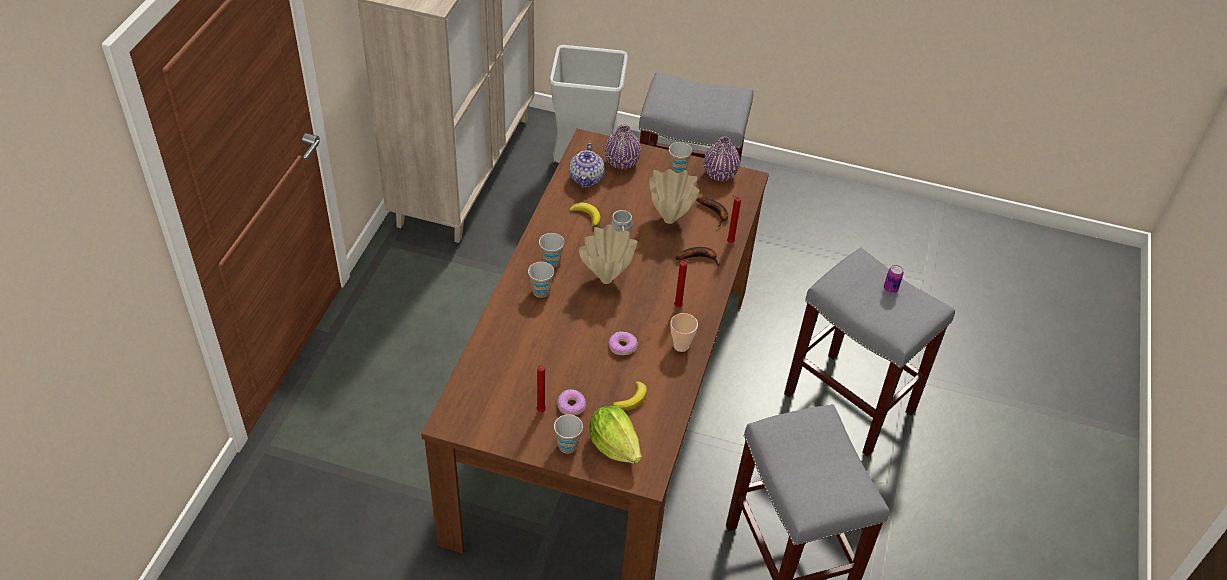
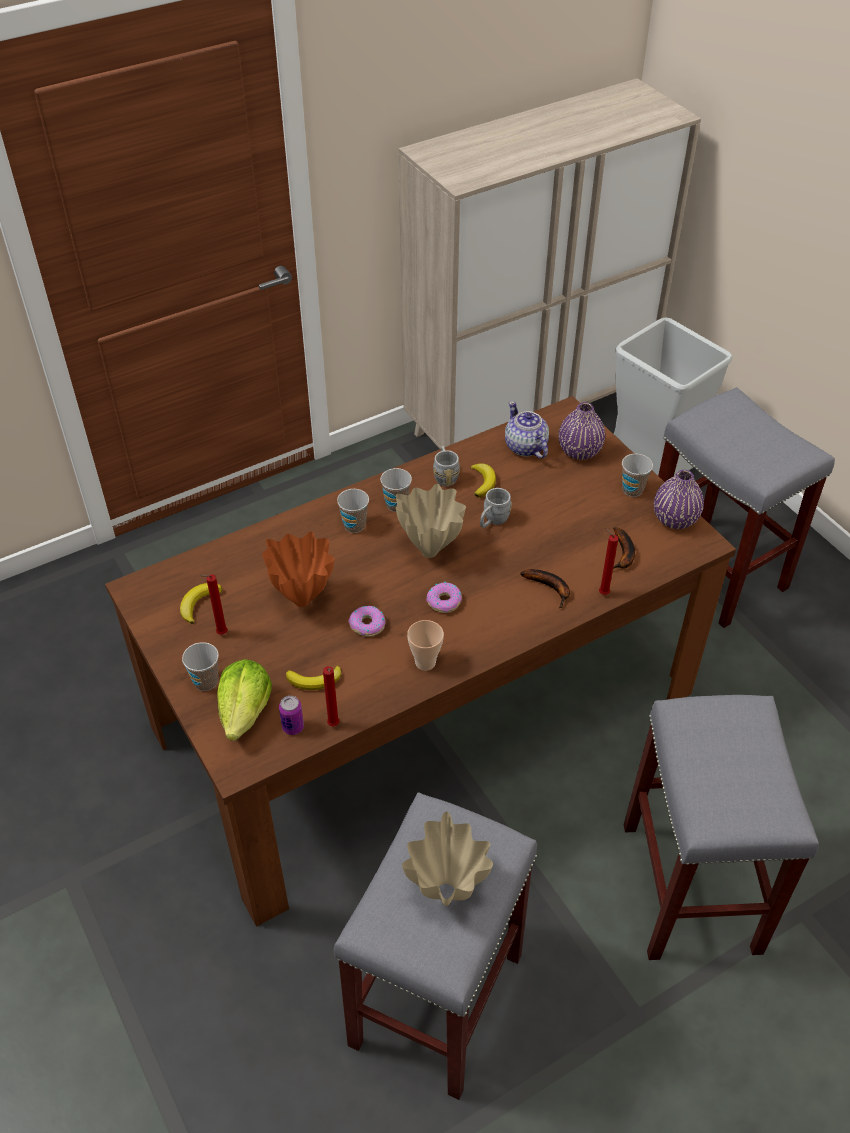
camera: 45 degrees right, 0 degrees up
(502, 403) = (199, 603): none -> banana
(559, 225) = (445, 475): none -> grey mug
(567, 358) = (303, 601): none -> orange vase
(571, 405) = (254, 647): donut -> donut (444, 601)
(587, 178) = (525, 447): teapot -> teapot turned 105 degrees clockwise
(670, 220) = (563, 534): beige vase -> beige vase (446, 894)
(679, 307) = (469, 624): red candle -> red candle (333, 726)
(890, 288) = (754, 763): can -> can (293, 727)

